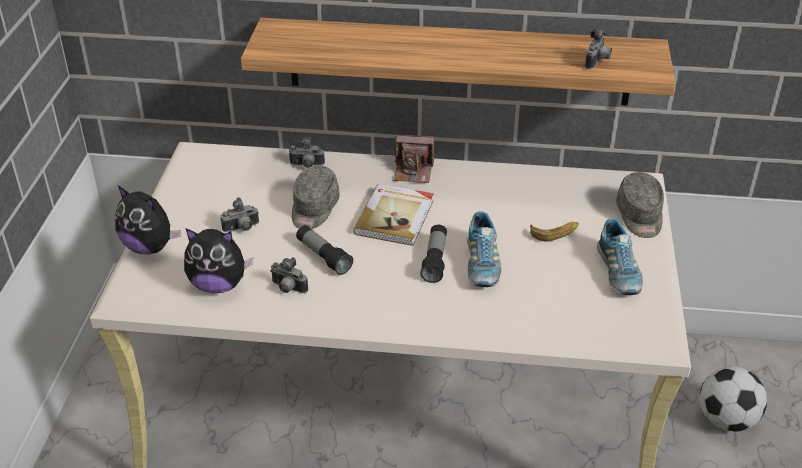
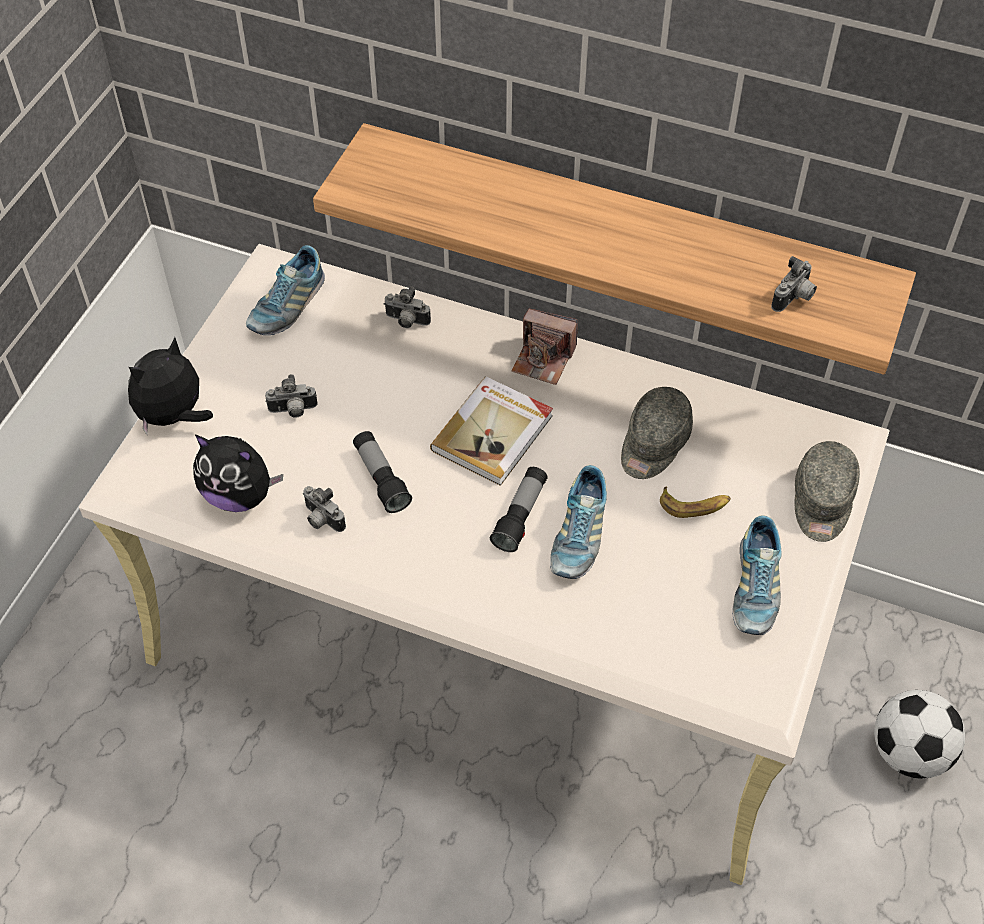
camera: 15 degrees right, 15 degrees up
(150, 247) = (174, 416): plush toy -> plush toy turned 90 degrees clockwise
(215, 170) = (287, 306): none -> shoe
(314, 209) = (393, 397): grey cap -> grey cap (653, 444)

